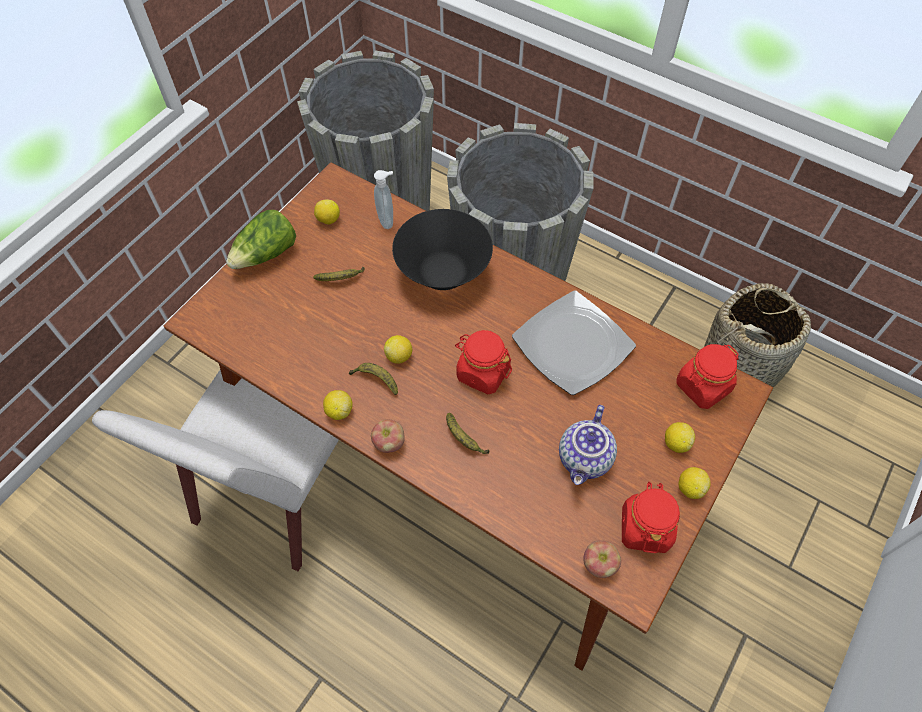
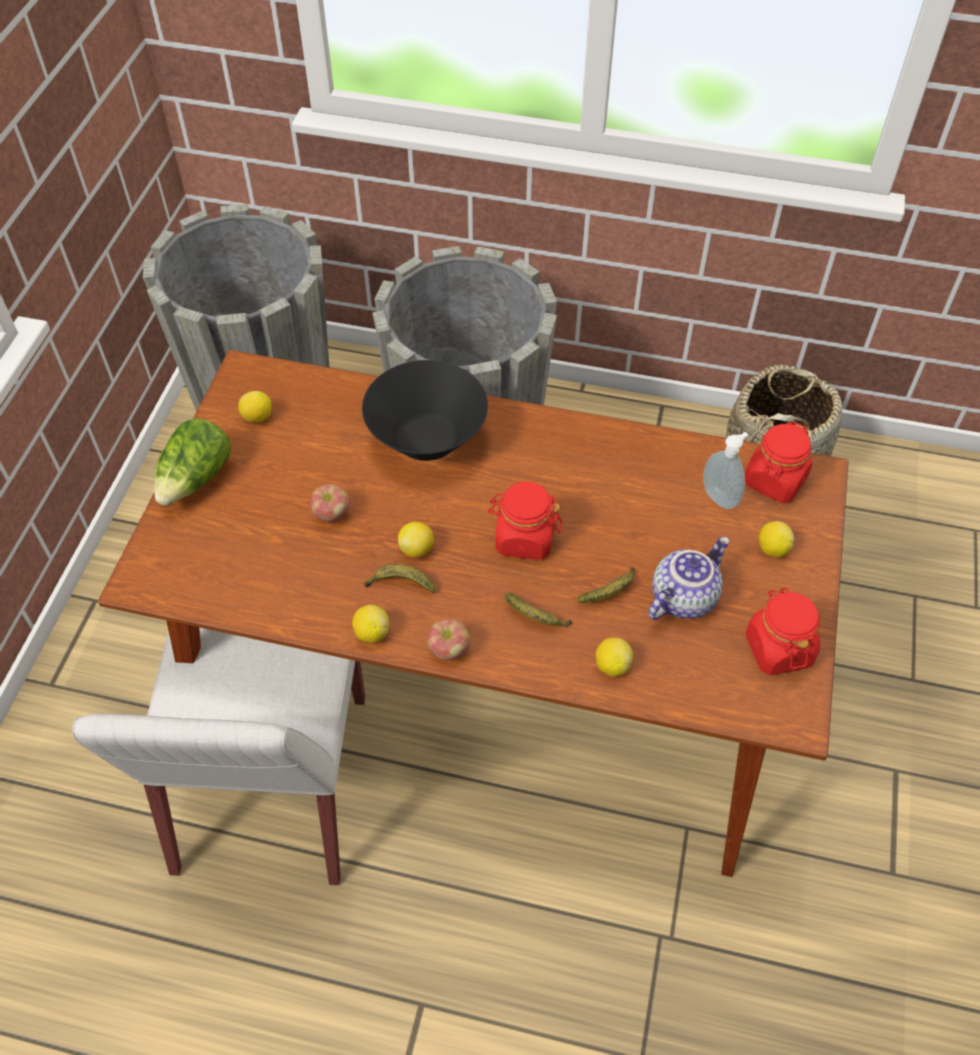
camera: 20 degrees left, 5 degrees down
(340, 279) = (304, 482): banana -> banana (610, 592)
(387, 220) = (332, 398): soap dispenser -> soap dispenser (721, 497)
(572, 346) = (614, 479): plate -> none
(586, 459) = (682, 597): teapot -> teapot turned 135 degrees counterclockwise
(599, 564) = (746, 703): apple -> apple (332, 514)
(690, 488) = (807, 591): lemon -> lemon (612, 665)

